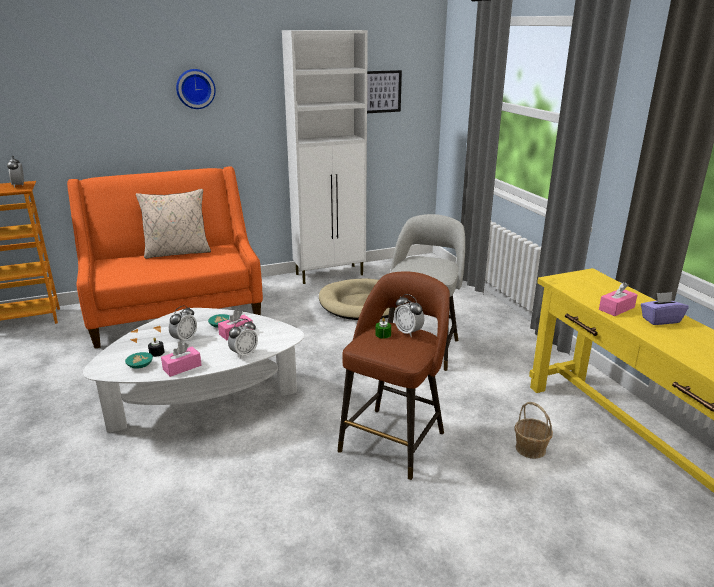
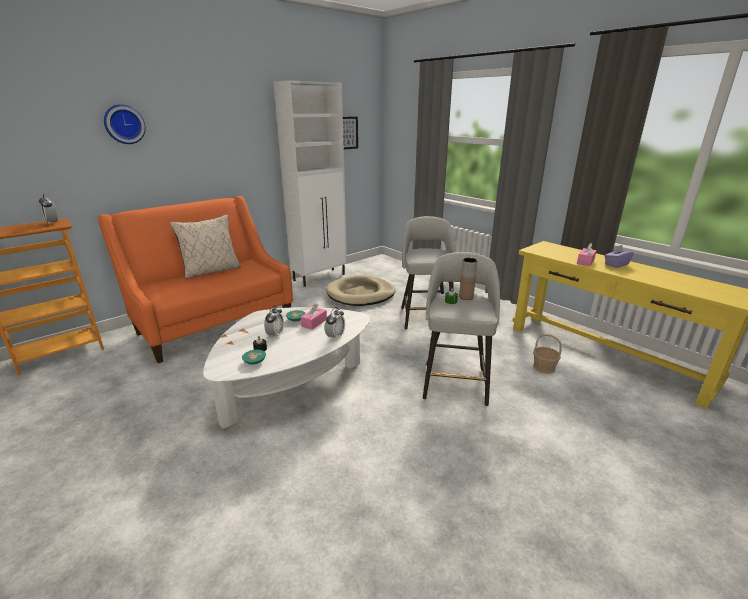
camera: 20 degrees left, 0 degrees up
(182, 367) = (293, 356): pink tissue box -> none
(195, 88) = (207, 130): wall clock -> wall clock (124, 124)
(394, 440) = (455, 381): brown stool -> grey stool
(408, 332) = (466, 297): alarm clock -> brown vase

